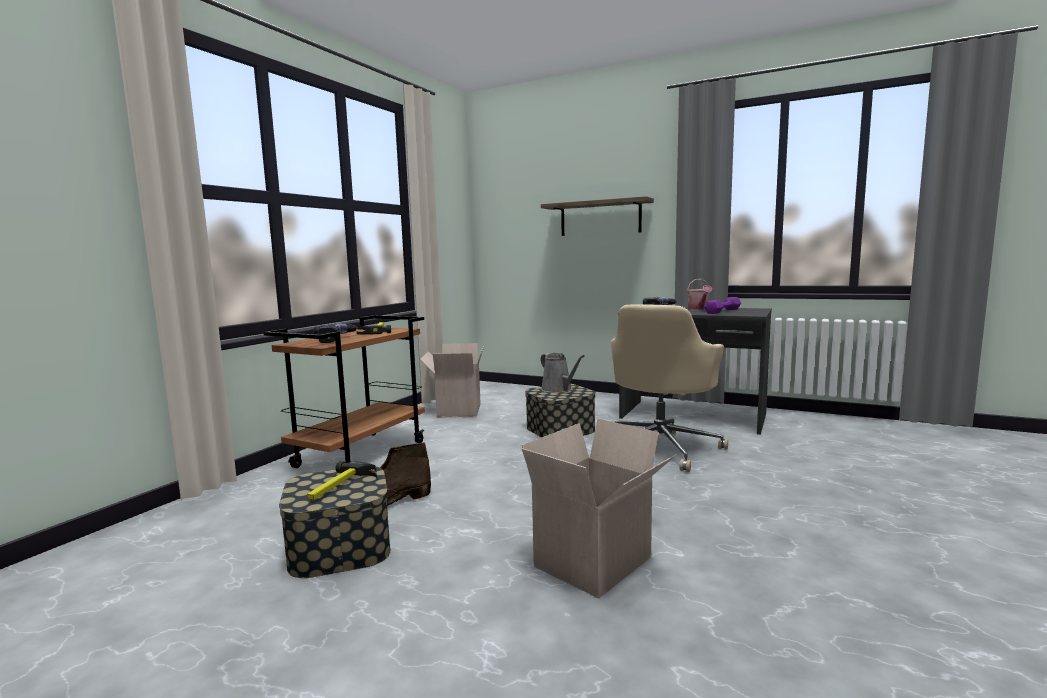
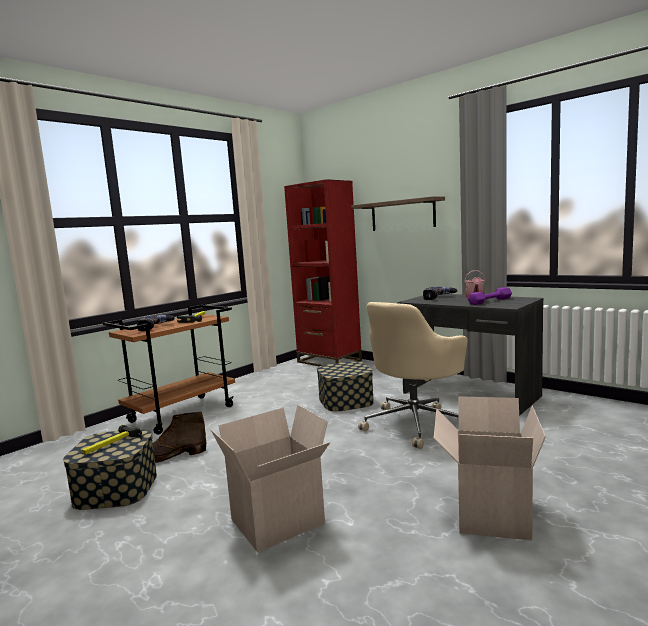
camera: 15 degrees right, 0 degrees up
(457, 410) = (279, 379): cardboard box -> cardboard box (488, 513)
(504, 390) = (329, 361): none -> red bookcase
(558, 389) = (344, 367): grey watering can -> none

